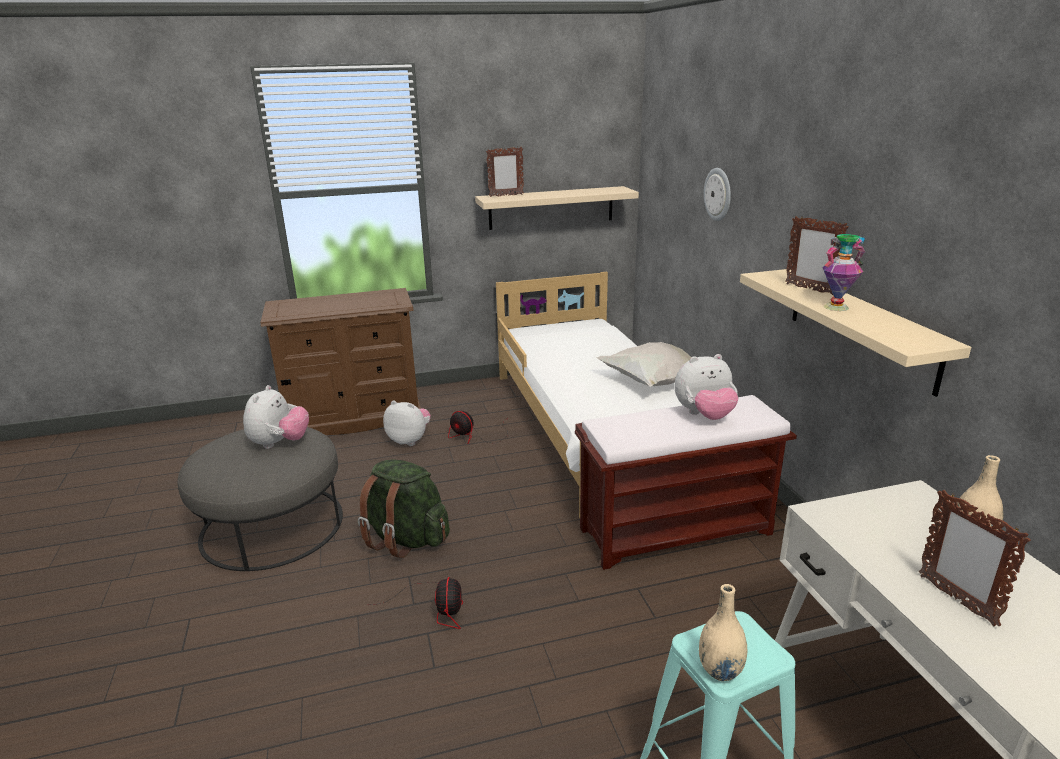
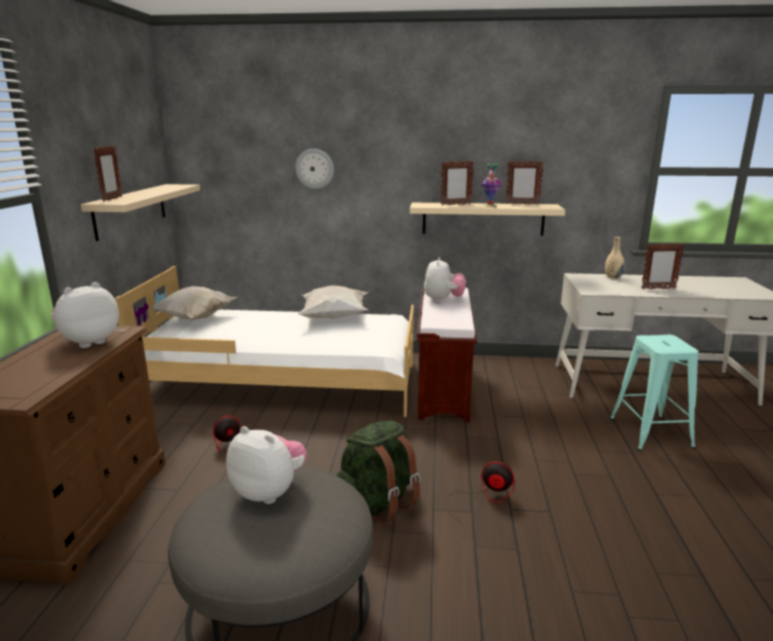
camera: 70 degrees left, 5 degrees down
(409, 440) = (193, 477): plush toy -> plush toy (89, 342)
(579, 328) = (194, 319): none -> white pillow
(720, 670) = (682, 347): beige vase -> none
(905, 323) = (522, 204): none -> picture frame

